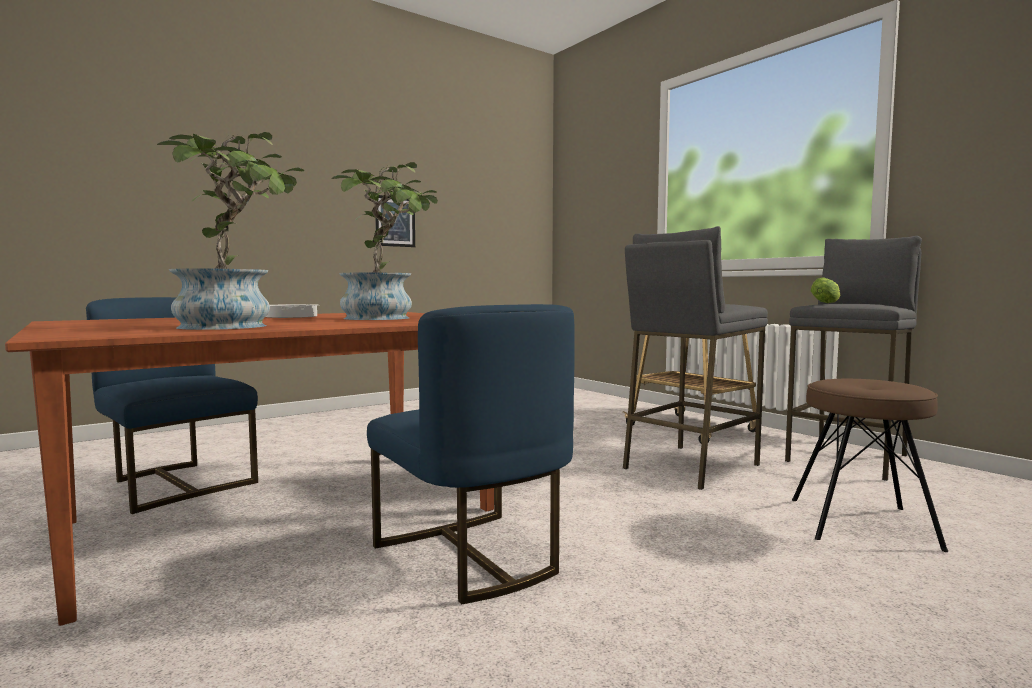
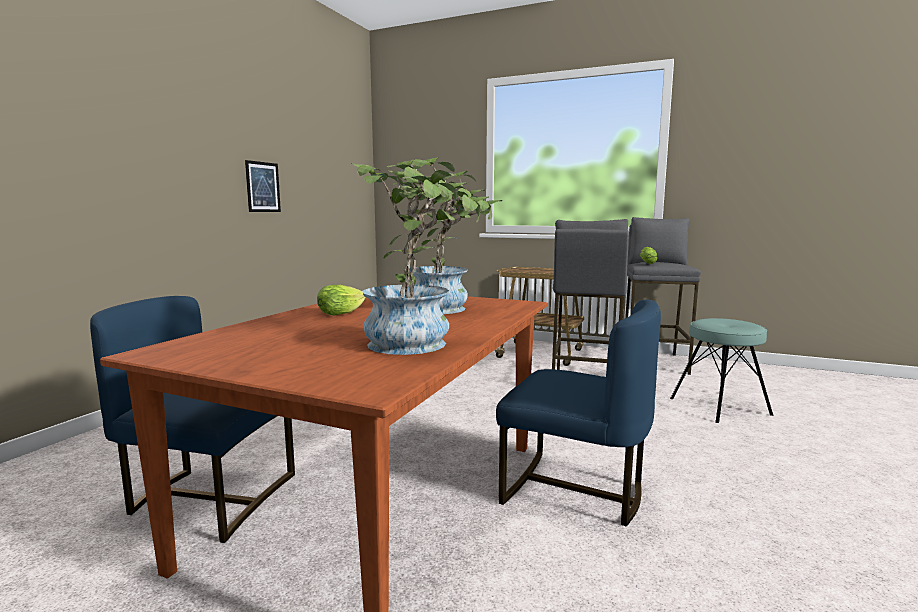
camera: 30 degrees left, 5 degrees up
(290, 316) = (344, 312): cooking pot -> lettuce
(861, 523) = (719, 406): brown stool -> turquoise stool

